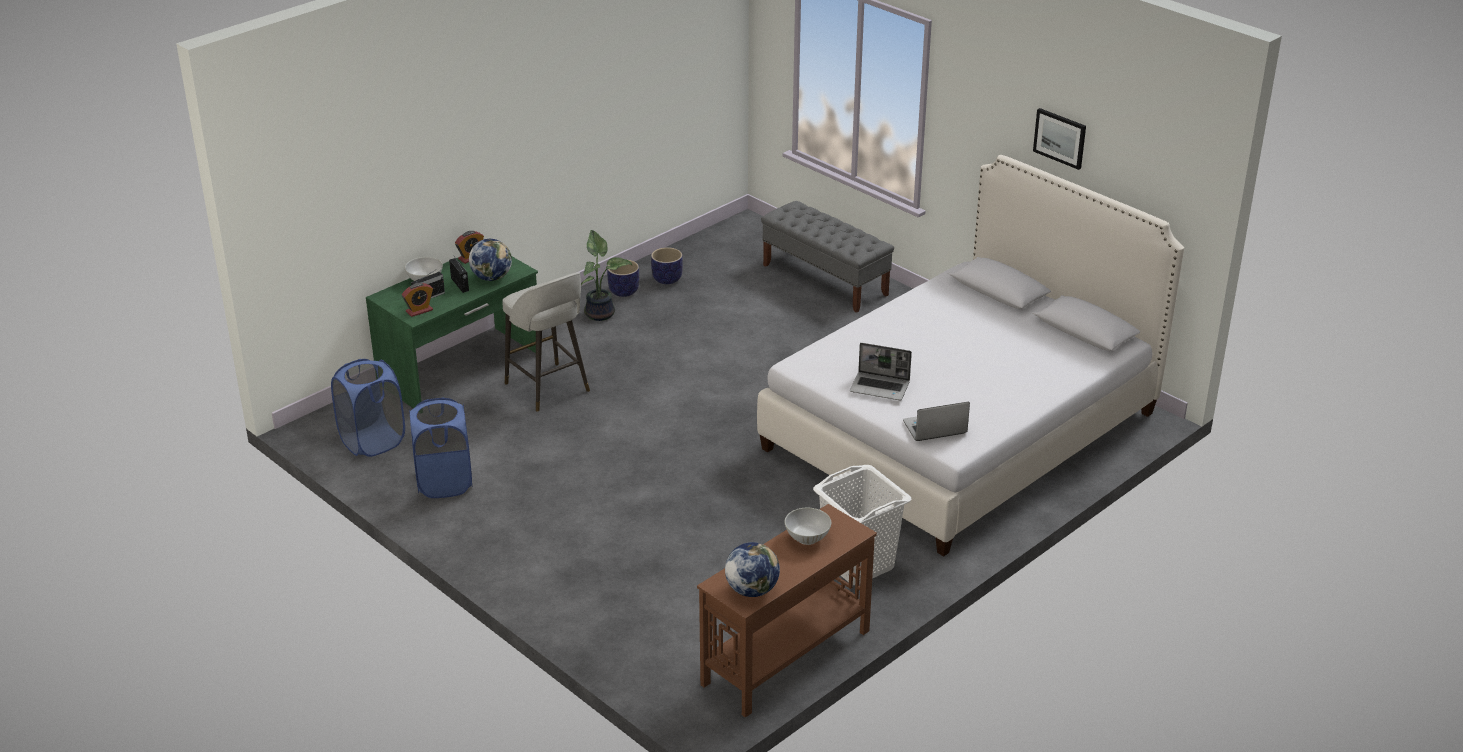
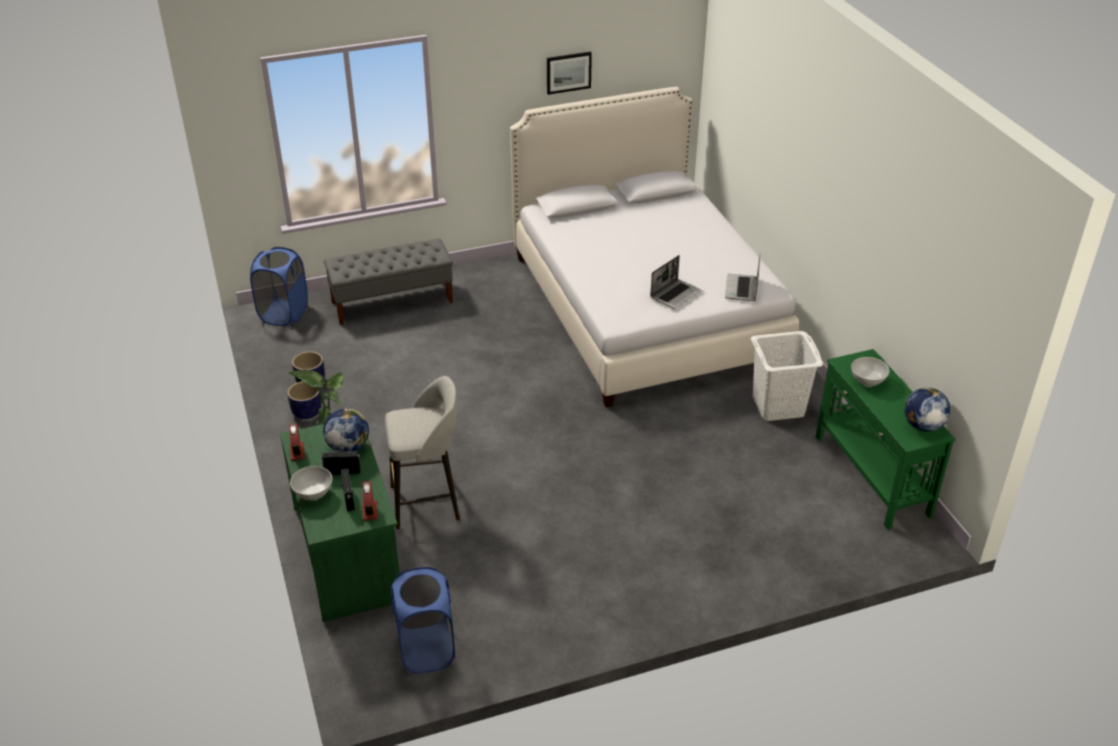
camera: 65 degrees left, 5 degrees up
(444, 482) = (531, 612): blue laundry basket -> blue laundry basket (284, 313)
(785, 657) = (871, 476): brown console table -> green console table

